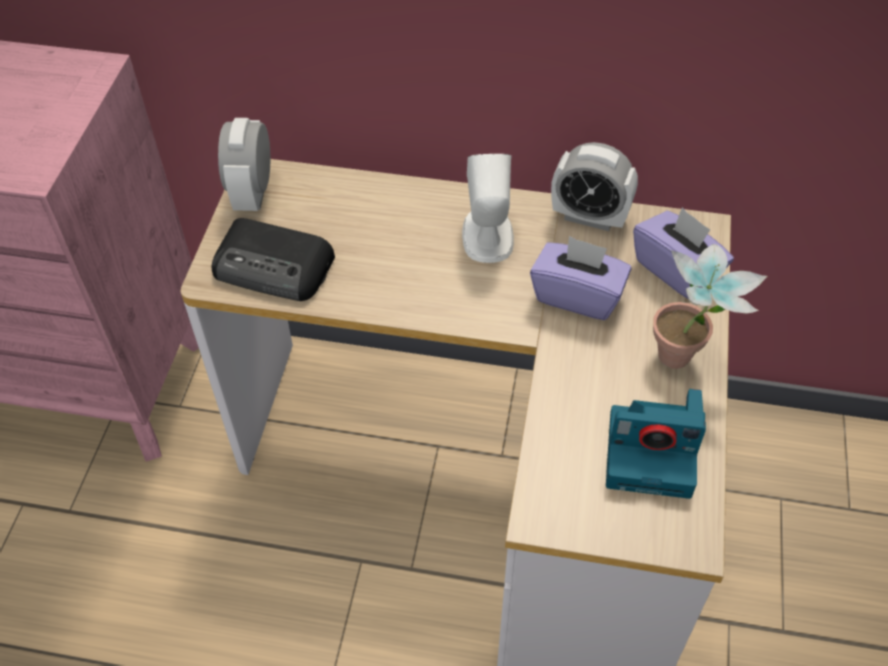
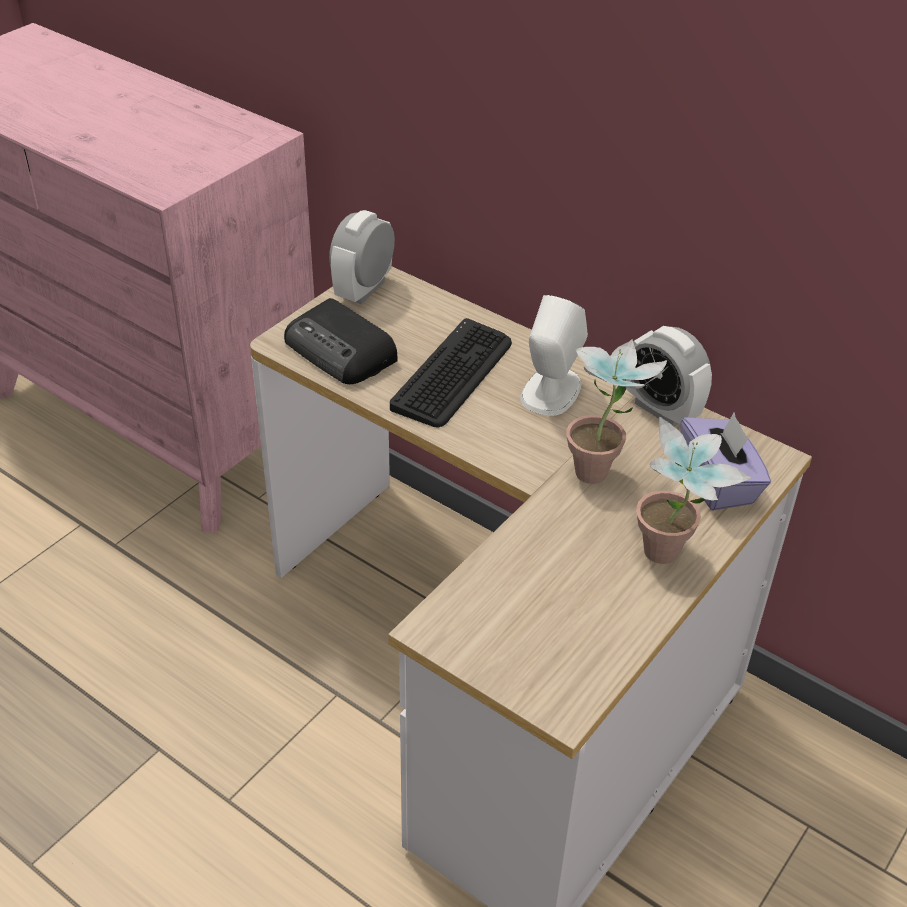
camera: 25 degrees right, 10 degrees down
(393, 251) = (453, 374): none -> keyboard
(577, 295) = (601, 468): purple tissue box -> potted plant
(652, 452) = (579, 621): camera -> none

